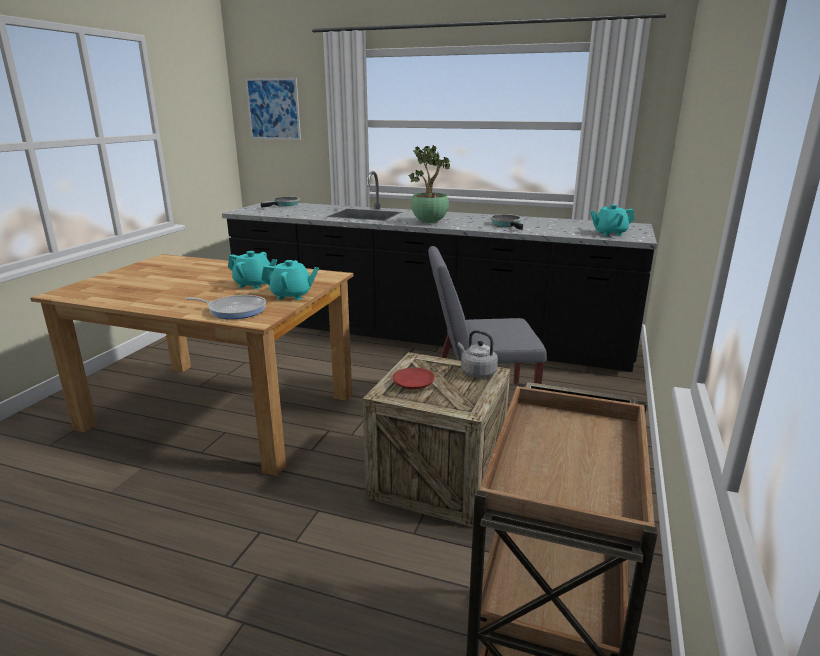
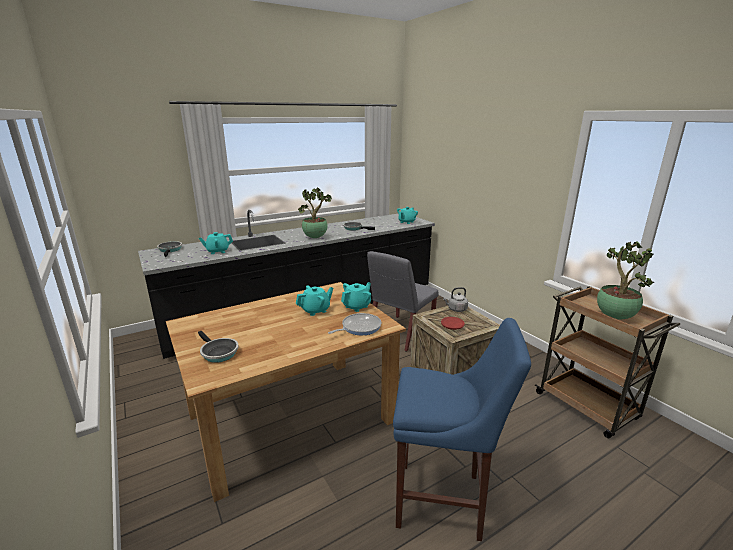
camera: 50 degrees left, 0 degrees up
(116, 282) = (218, 353): none -> frying pan
(150, 571) = (444, 501): none -> blue stool
(273, 109) = (122, 168): picture -> none
(309, 213) = (217, 251): none -> turquoise teapot
(547, 464) = (613, 316): none -> potted plant

